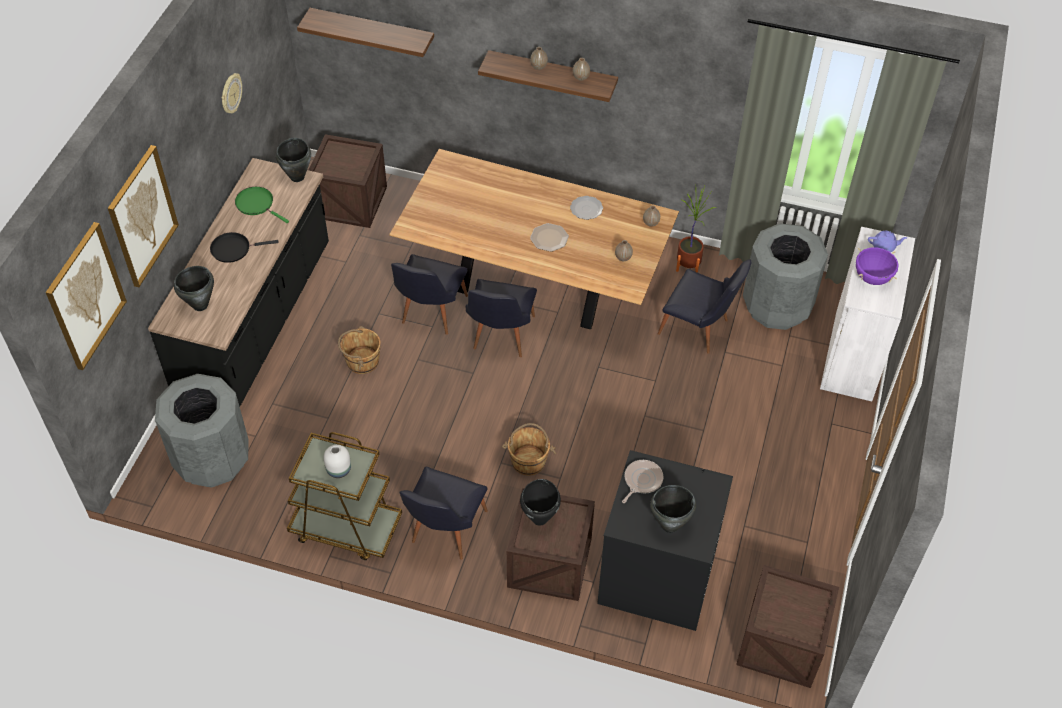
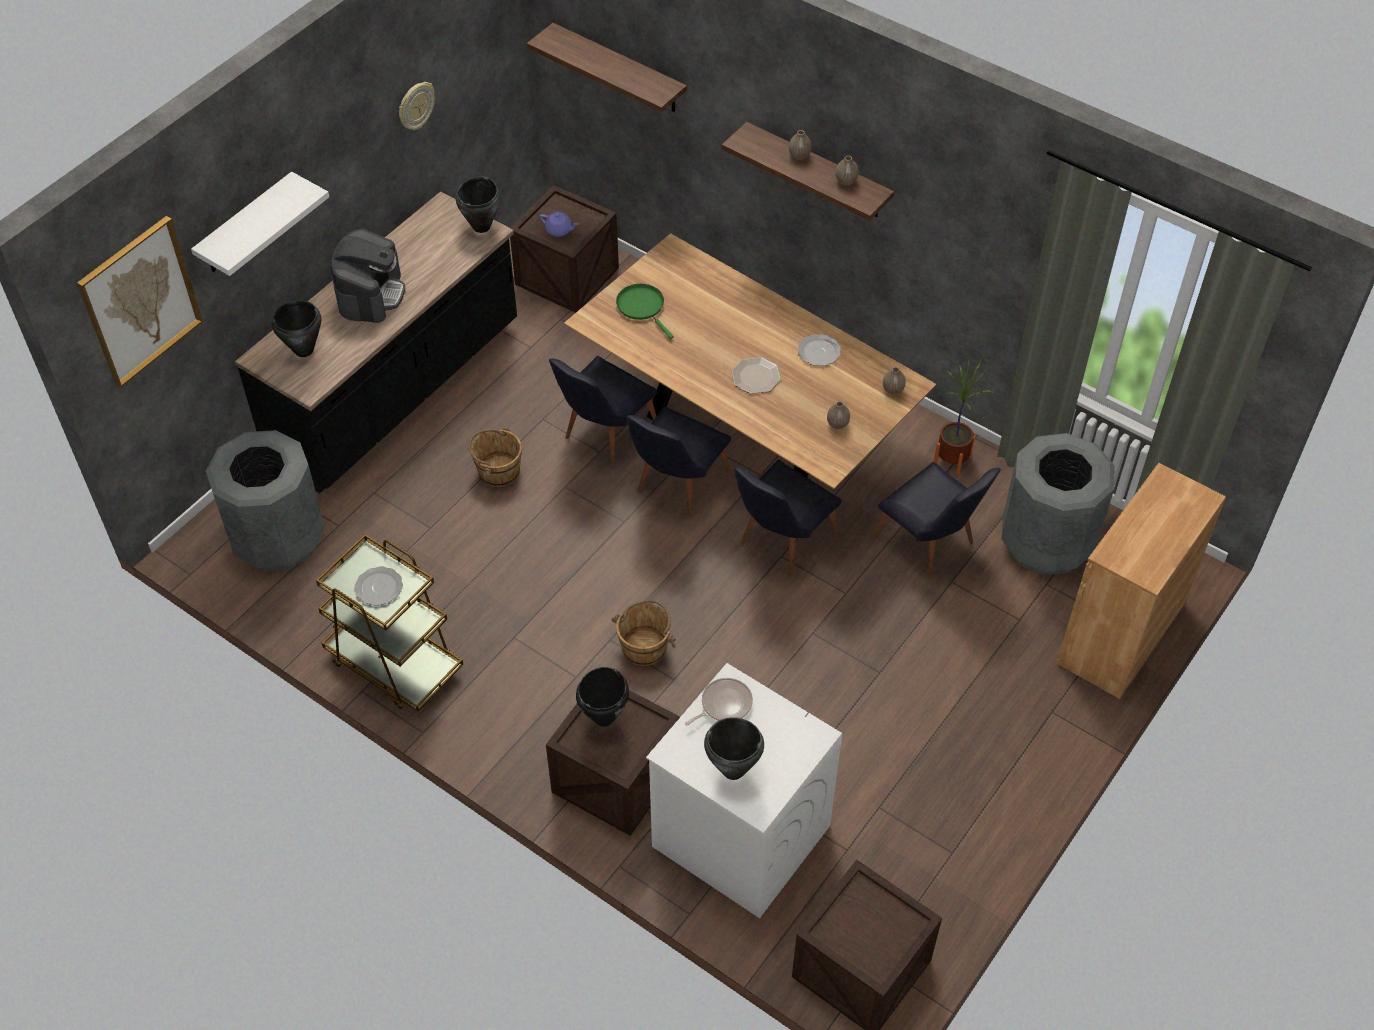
camera: 20 degrees right, 0 degrees up
(142, 216) = (246, 225): picture -> white shelf
(233, 249) = (370, 294): black frying pan -> coffee machine
(257, 204) = (420, 248): green frying pan -> green frying pan (642, 307)
(339, 470) = (379, 588): white vase -> plate
(444, 532) = (506, 703): black chair -> black chair (780, 543)
(656, 576) = (739, 836): black washing machine -> white washing machine
(853, 355) = (1121, 633): white cabinet -> brown cabinet
(872, 278) = (1142, 533): purple cooking pot -> none
(884, 247) = (1177, 497): purple teapot -> purple teapot (559, 230)

